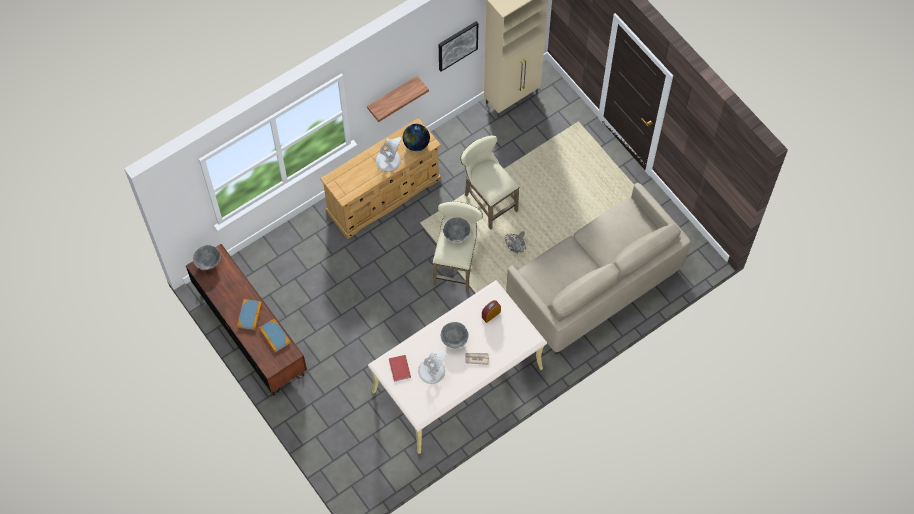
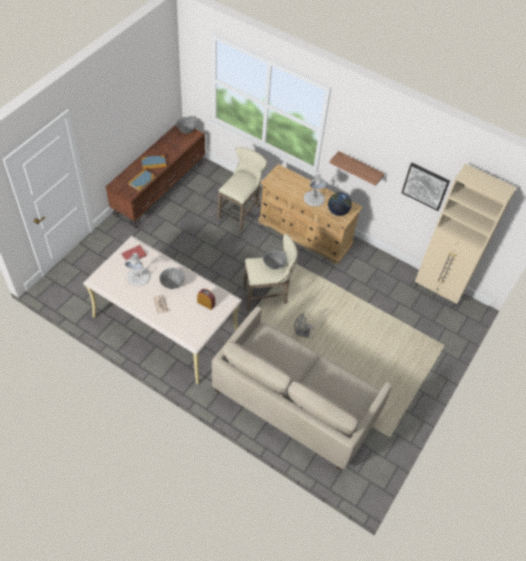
camera: 65 degrees right, 10 degrees down
(488, 201) = (334, 301): beige stool -> beige stool (241, 211)

